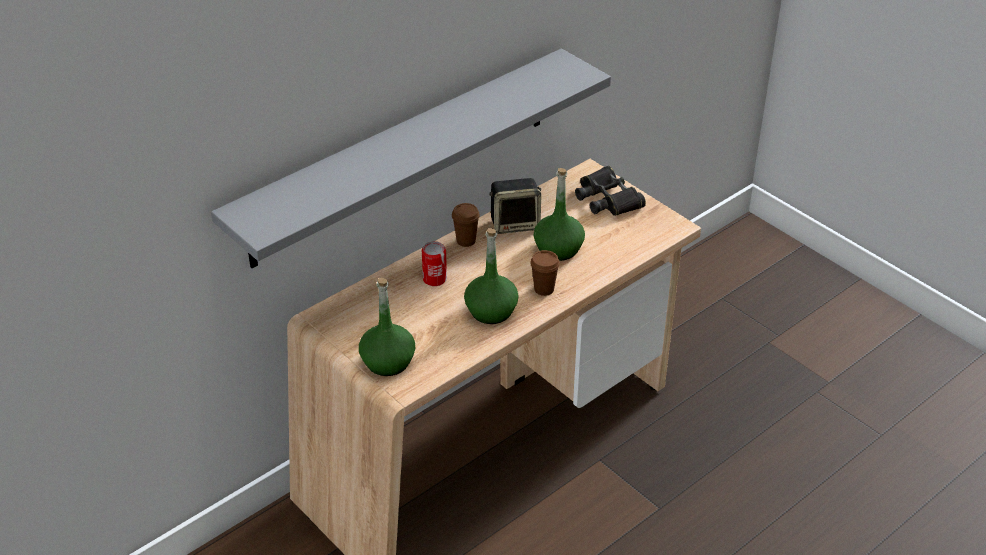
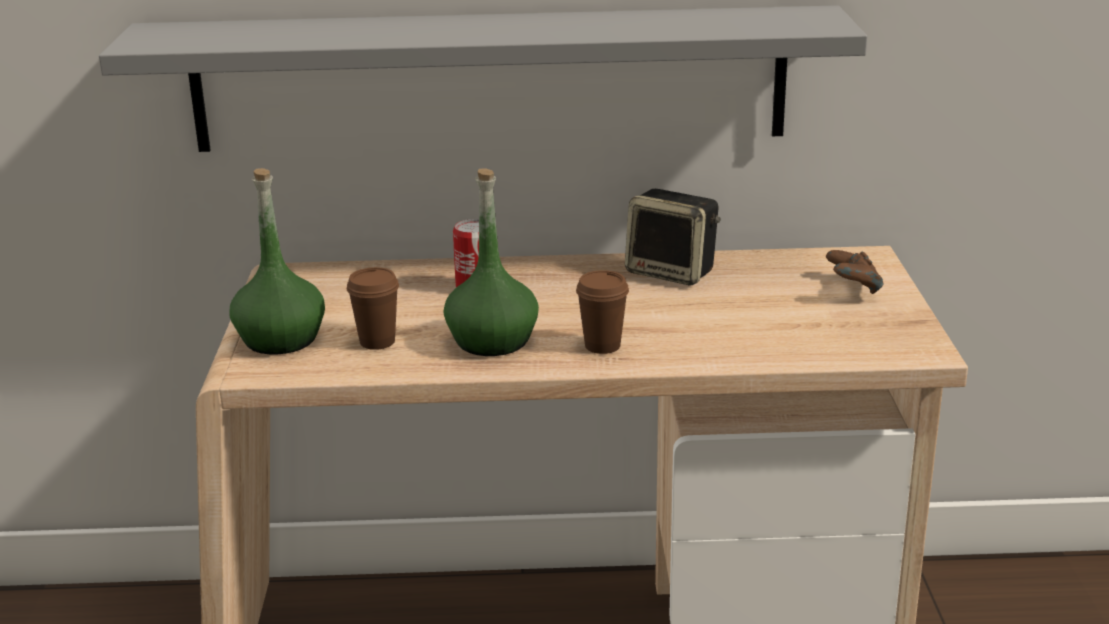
camera: 40 degrees right, 15 degrees down
(466, 241) = (577, 267): brown cup -> brown cup (377, 342)
(558, 249) = (692, 314): green bottle -> none
(608, 199) = (852, 290): black binoculars -> brown game controller

